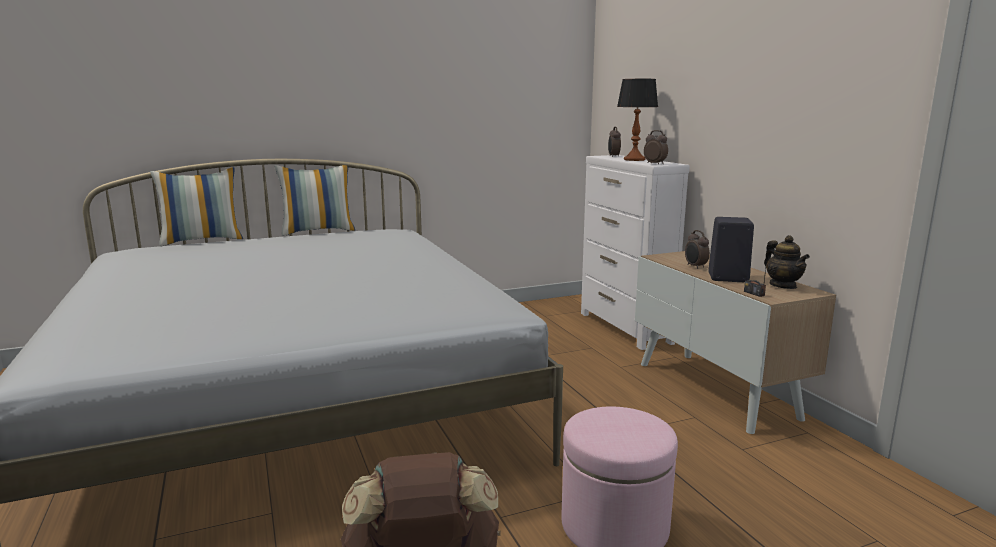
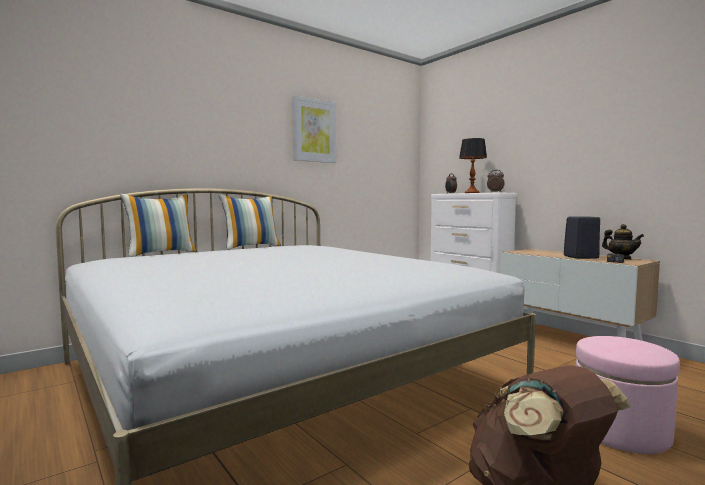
camera: 15 degrees left, 10 degrees down
(411, 70) = (314, 130): none -> picture
(695, 267) = (548, 254): alarm clock -> none

